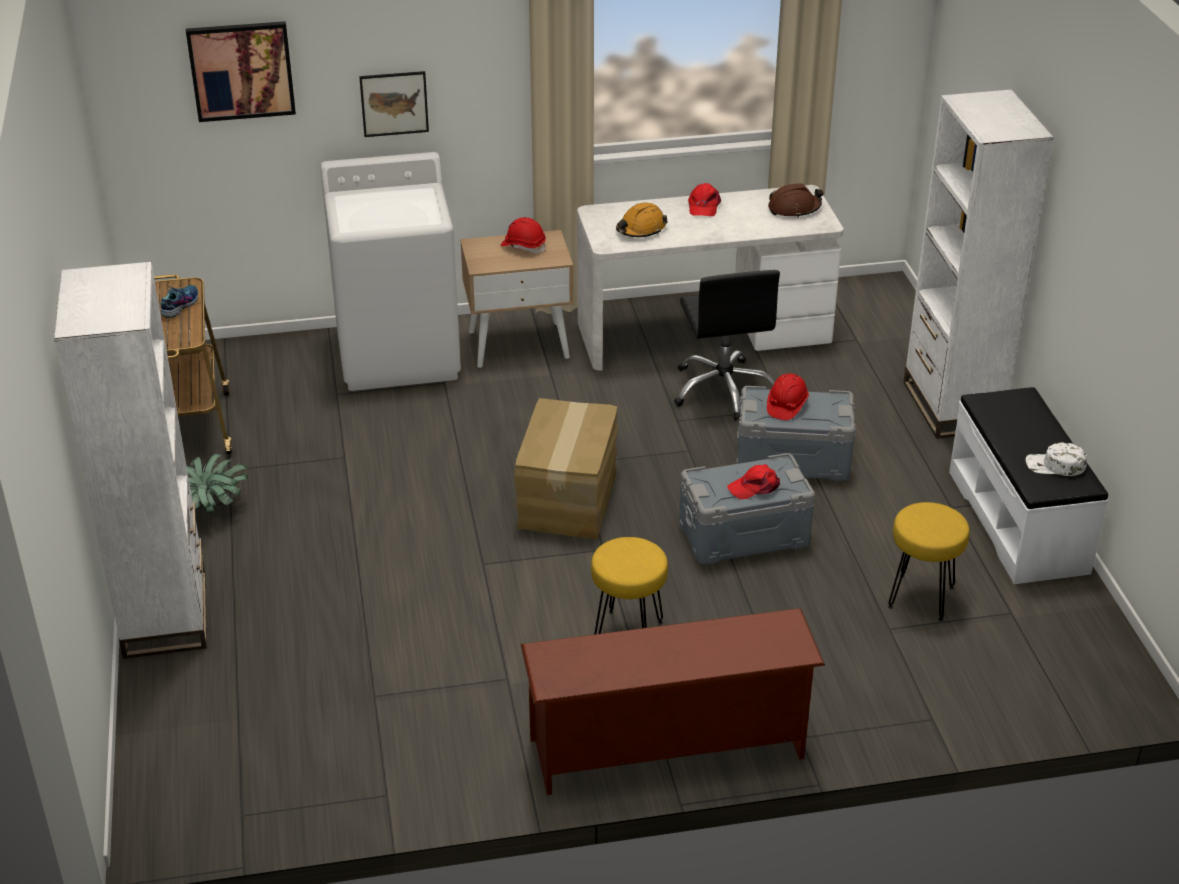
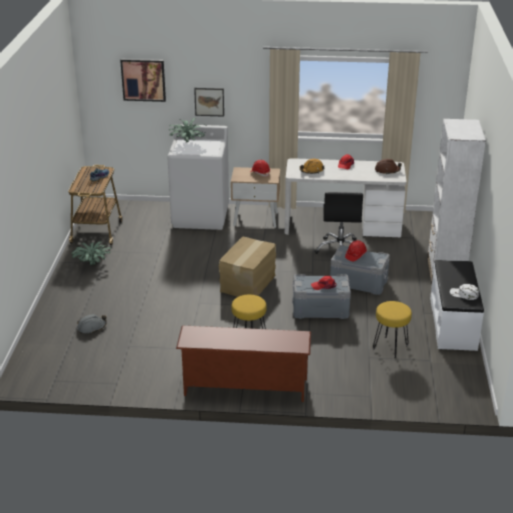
camera: 15 degrees right, 5 degrees down
(166, 614) = (57, 301): white bookcase -> none
(271, 665) = (91, 327): none -> grey hard hat
(363, 201) = (188, 143): none -> potted plant

